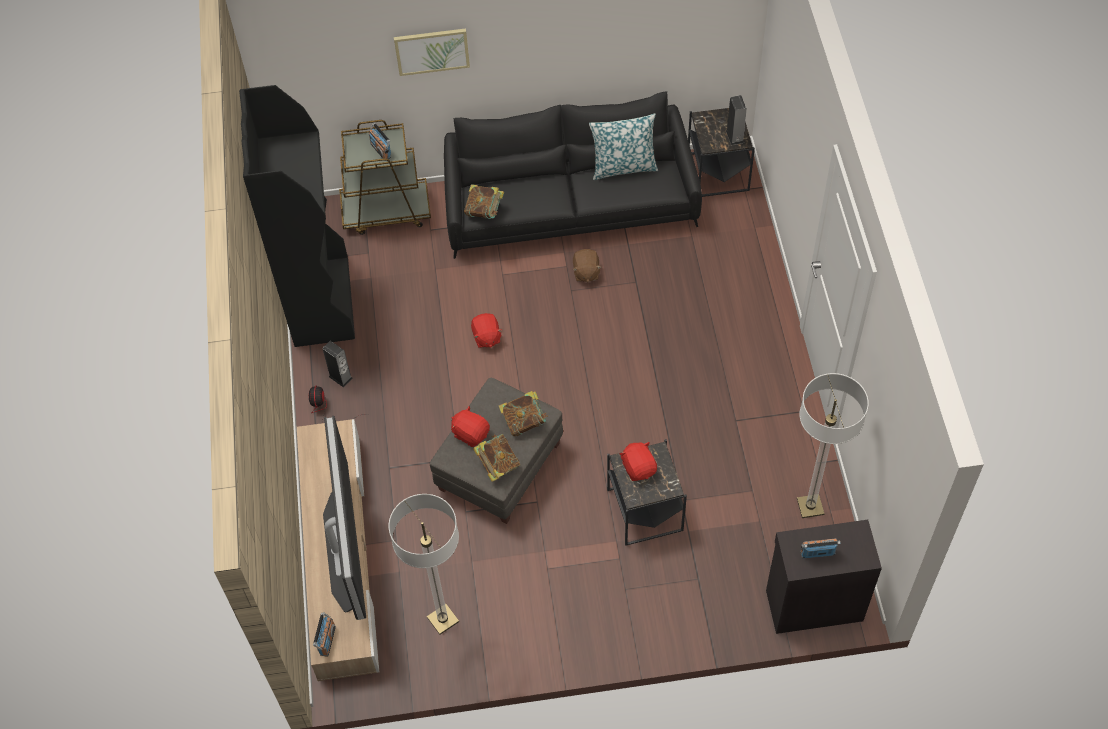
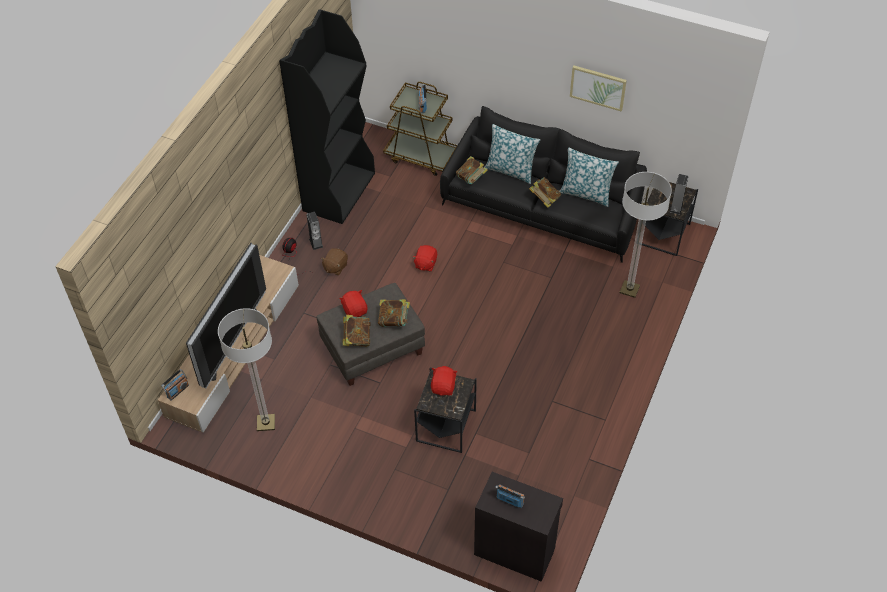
camera: 30 degrees right, 5 degrees down
(432, 51) = (477, 47): picture -> picture (598, 87)
(521, 179) = (510, 170): none -> pillow
(584, 196) = (544, 199): none -> book
(586, 272) = (522, 255): brown plush toy -> brown plush toy (335, 267)
(810, 507) = (561, 485): floor lamp -> floor lamp (629, 289)

